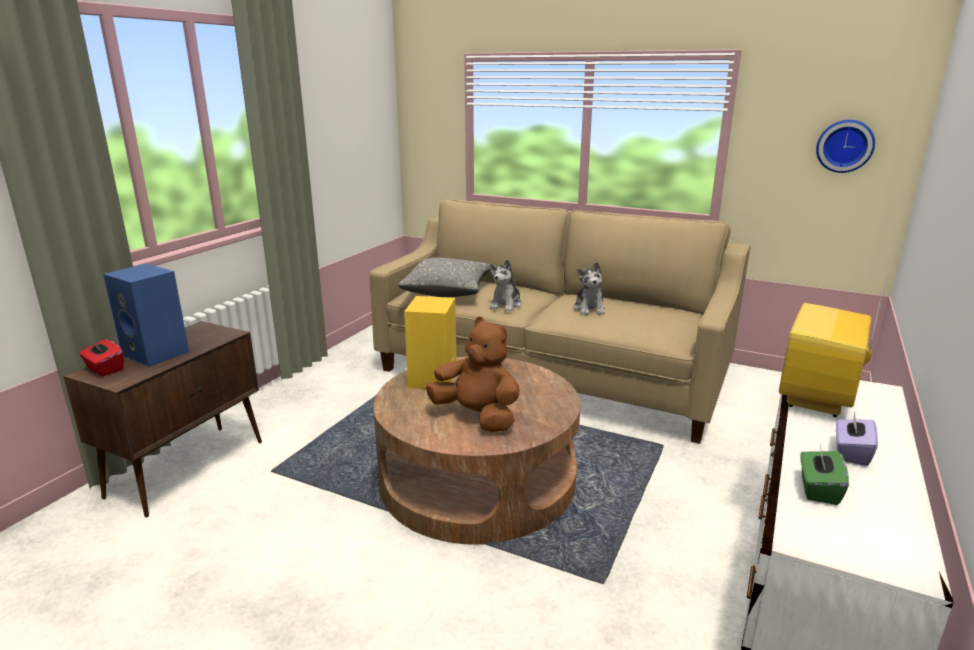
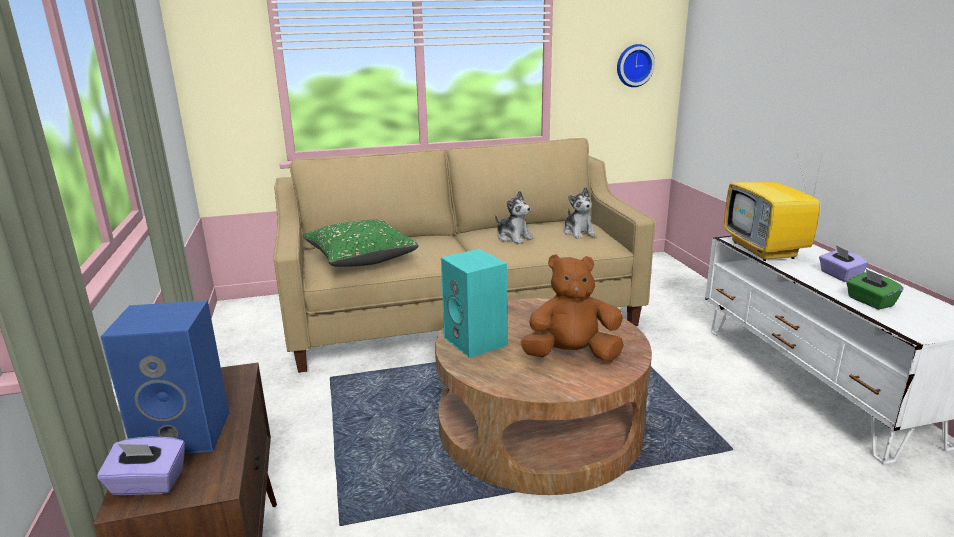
camera: 40 degrees left, 0 degrees up
(104, 369) = (148, 484): red tissue box -> purple tissue box
(433, 379) = (477, 342): yellow speaker -> turquoise speaker
(447, 291) = (361, 258): grey pillow -> green pillow
(506, 305) = (439, 254): plush toy -> plush toy (578, 233)

